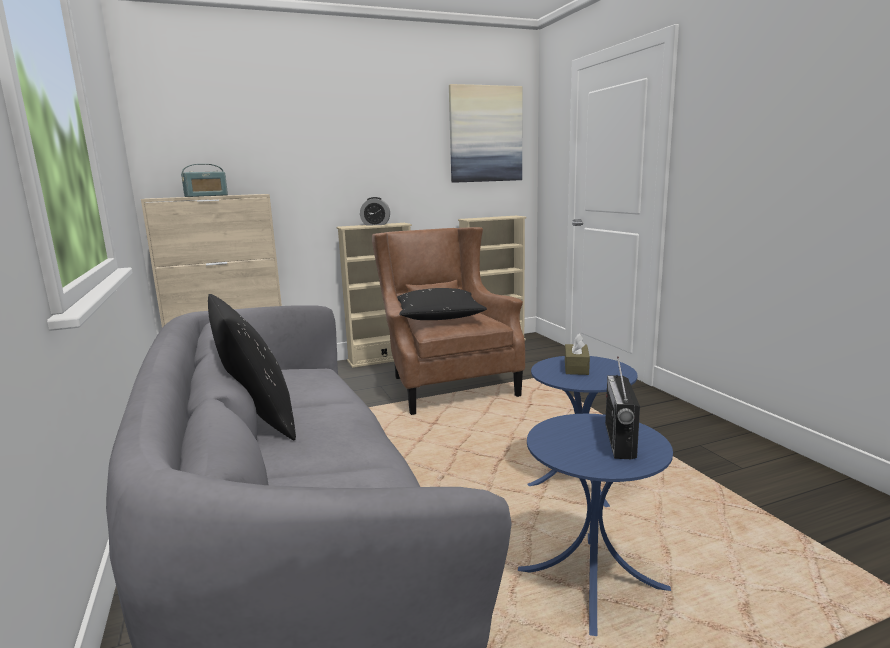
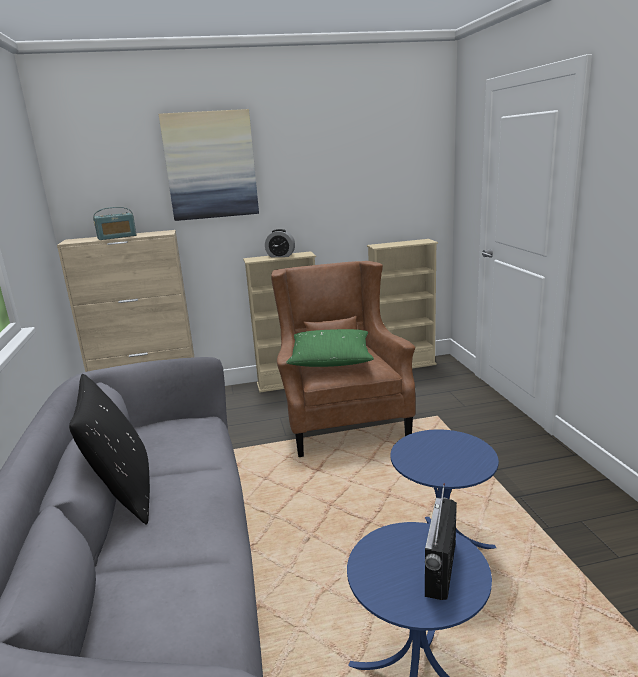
camera: 10 degrees right, 5 degrees up
(438, 317) = (331, 359): black pillow -> green pillow
(485, 134) = (396, 157): picture -> picture (210, 165)
(576, 367) = (438, 449): brown tissue box -> none

